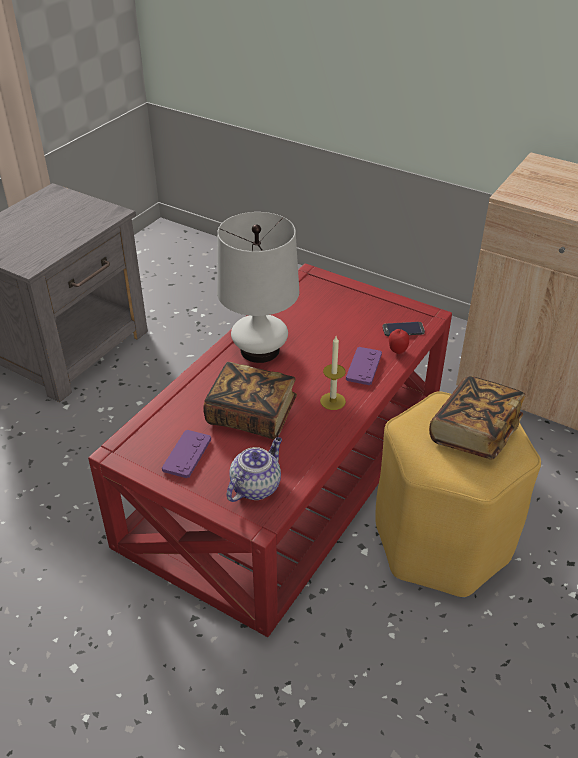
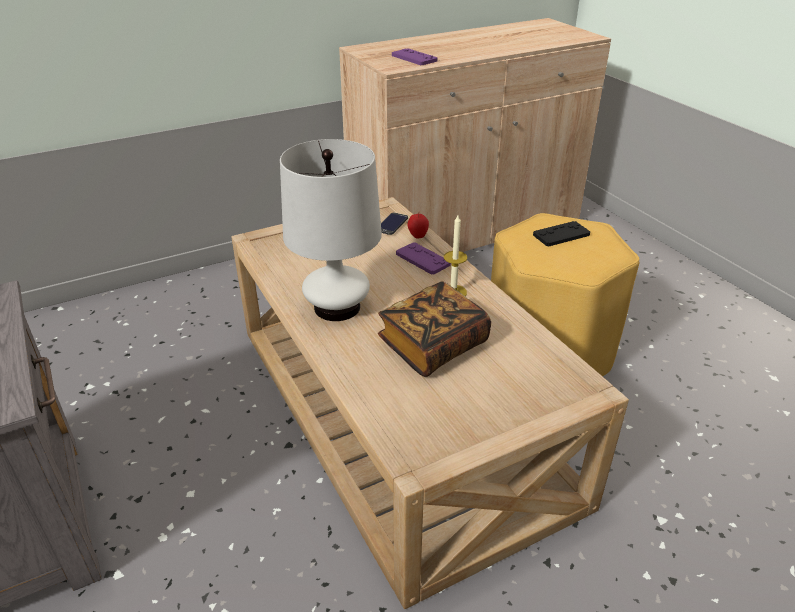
camera: 60 degrees left, 5 degrees down
(187, 454) = (462, 409): purple game controller -> purple game controller (414, 58)
(256, 486) = (539, 377): teapot -> none
(287, 466) = (395, 411): red coffee table -> beige coffee table
(474, 432) = (561, 235): book -> black game controller

